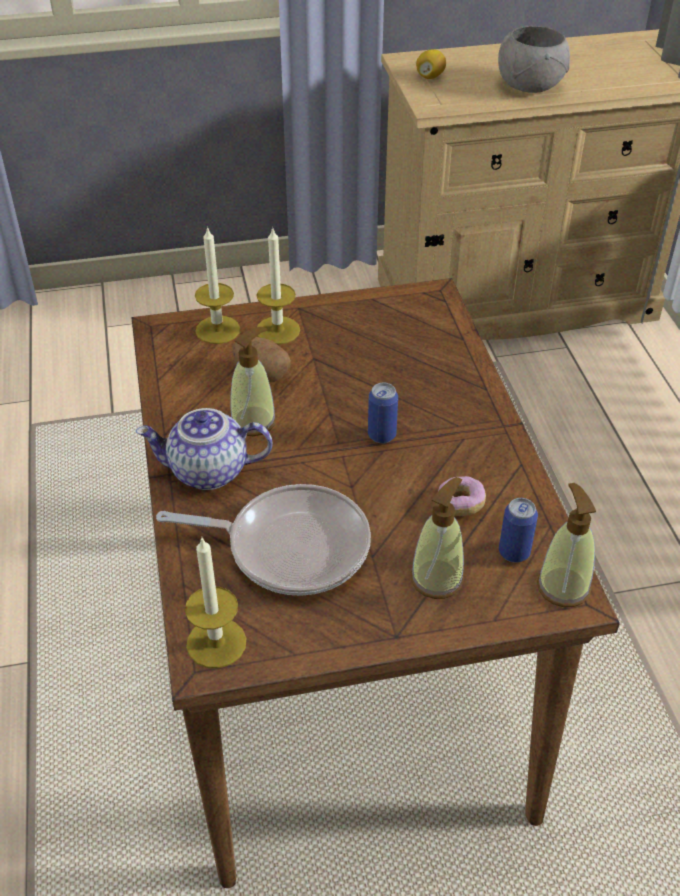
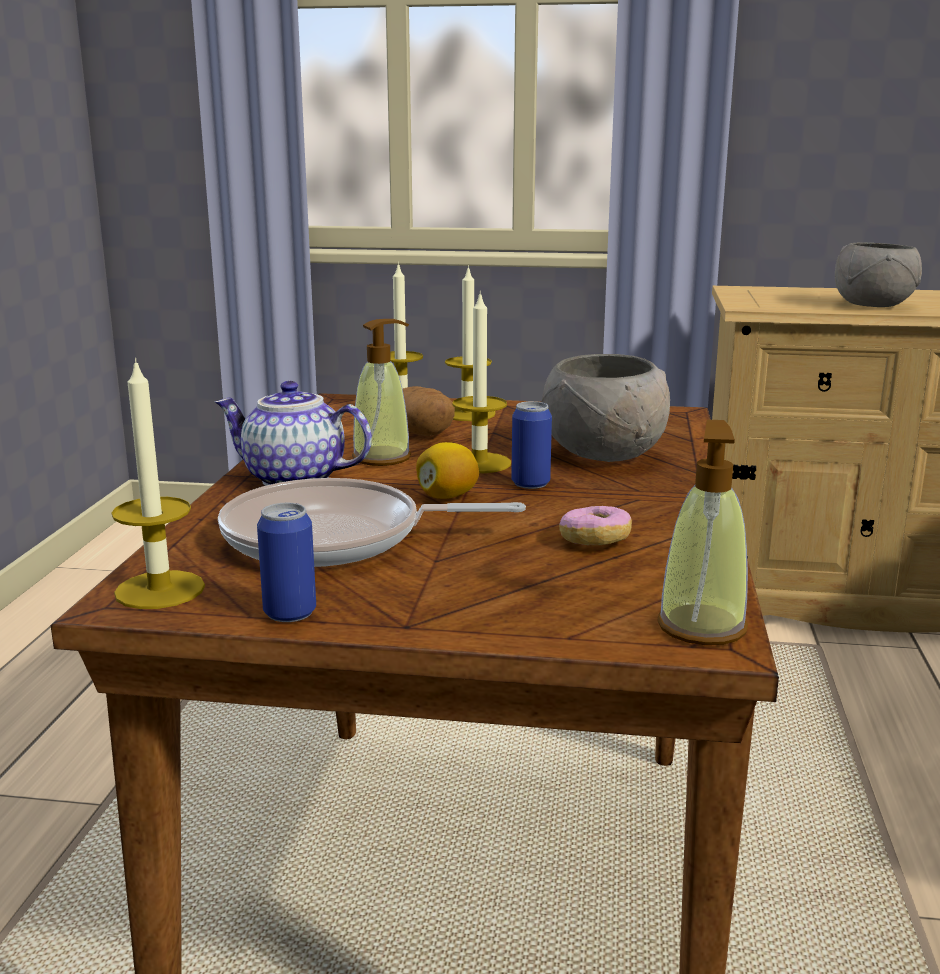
camera: 20 degrees right, 25 degrees down
(290, 546) = (335, 538): frying pan -> frying pan turned 150 degrees clockwise
(330, 412) = (479, 463): none -> candle
(410, 376) = (602, 453): none -> grey bowl
(430, 77) = (757, 295): lemon -> lemon (447, 496)
(437, 578) = (510, 590): soap dispenser -> none
(514, 552) = (644, 587): can -> can (290, 613)

